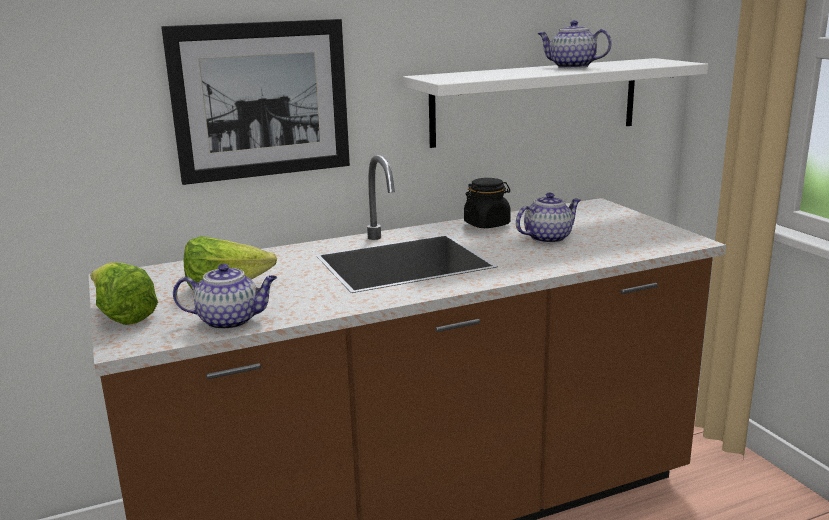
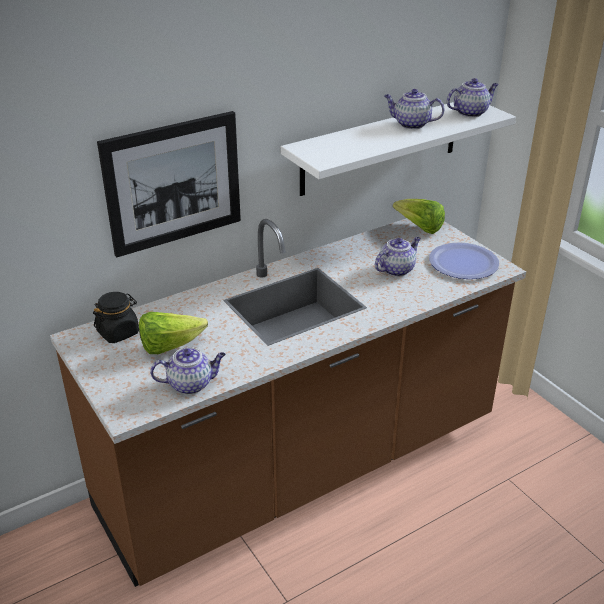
camera: 10 degrees left, 15 degrees up
(122, 315) = (106, 383): lettuce -> lettuce (420, 228)
(487, 224) = (346, 252): black jar -> black jar (118, 332)
(639, 235) = (463, 262): none -> plate
(649, 62) = (470, 112): none -> teapot

